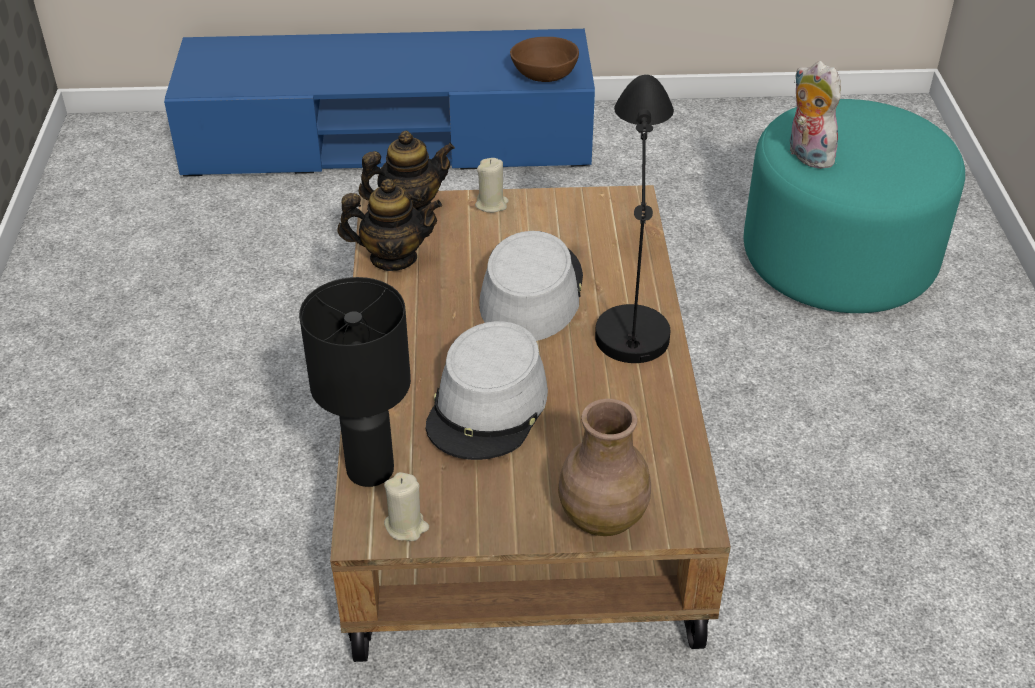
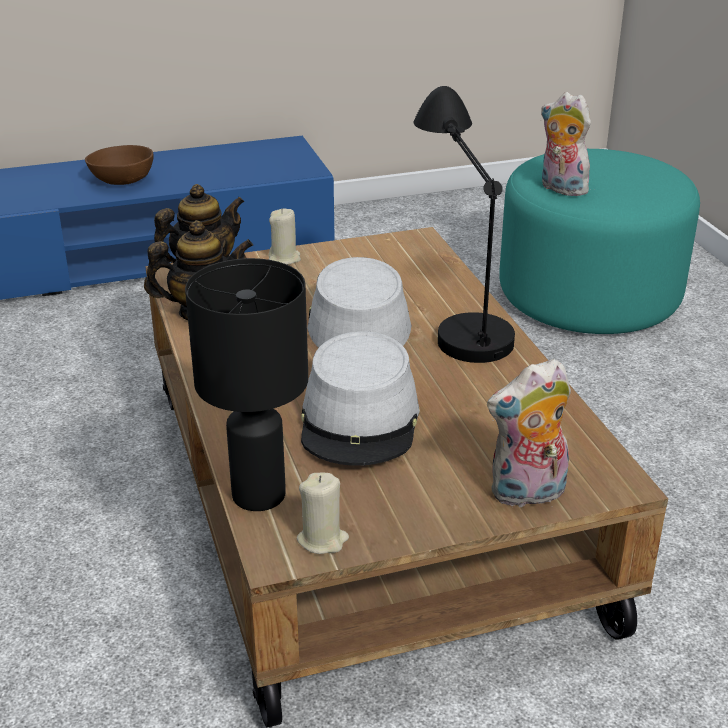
camera: 15 degrees left, 10 degrees down
(545, 76) = (282, 171): brown bowl -> brown bowl (124, 181)
(603, 516) = (527, 494): brown vase -> plush toy

